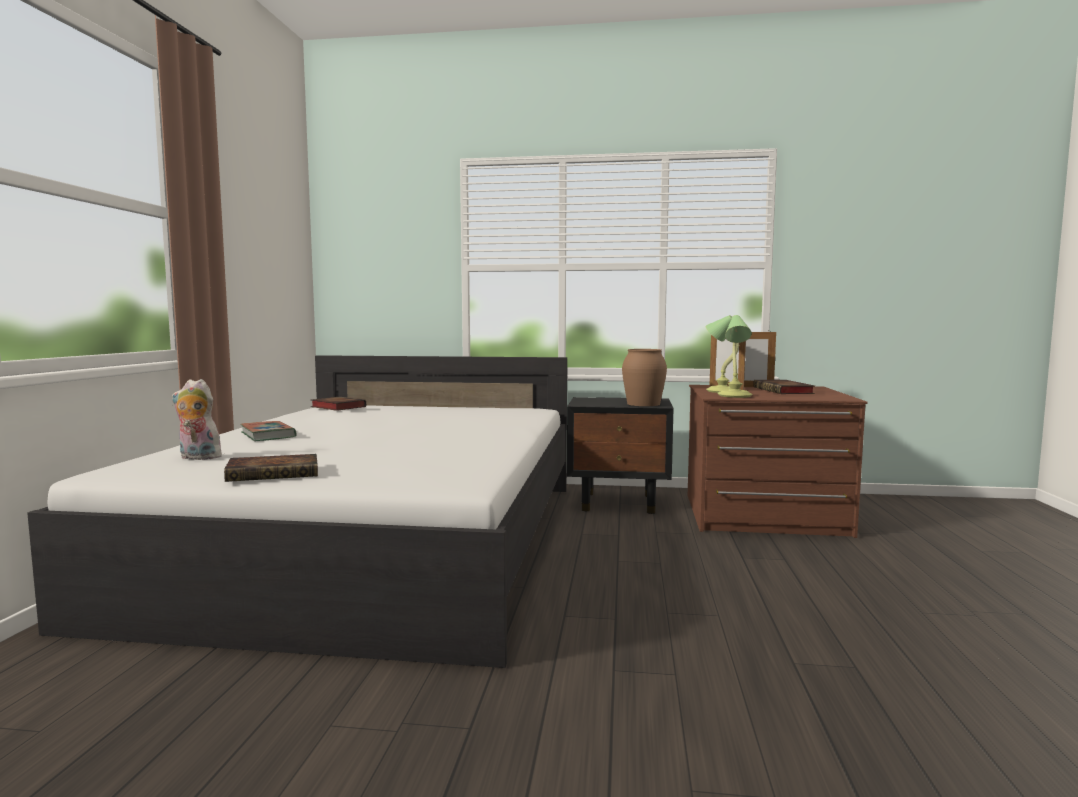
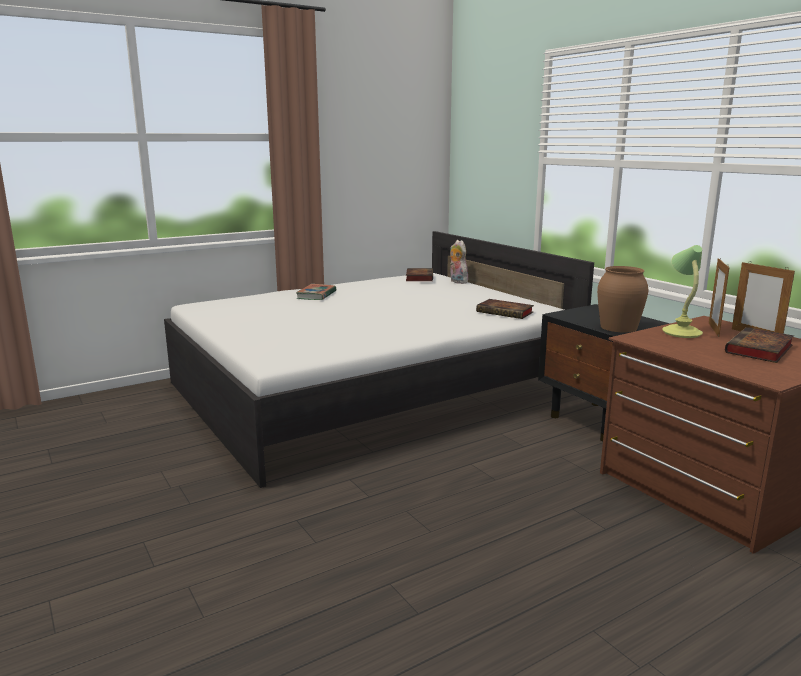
camera: 50 degrees right, 10 degrees up
(197, 458) = (243, 305): plush toy -> plush toy (457, 281)
(276, 473) = (235, 326): book -> book (506, 312)
(734, 396) = (659, 342): table lamp -> none

